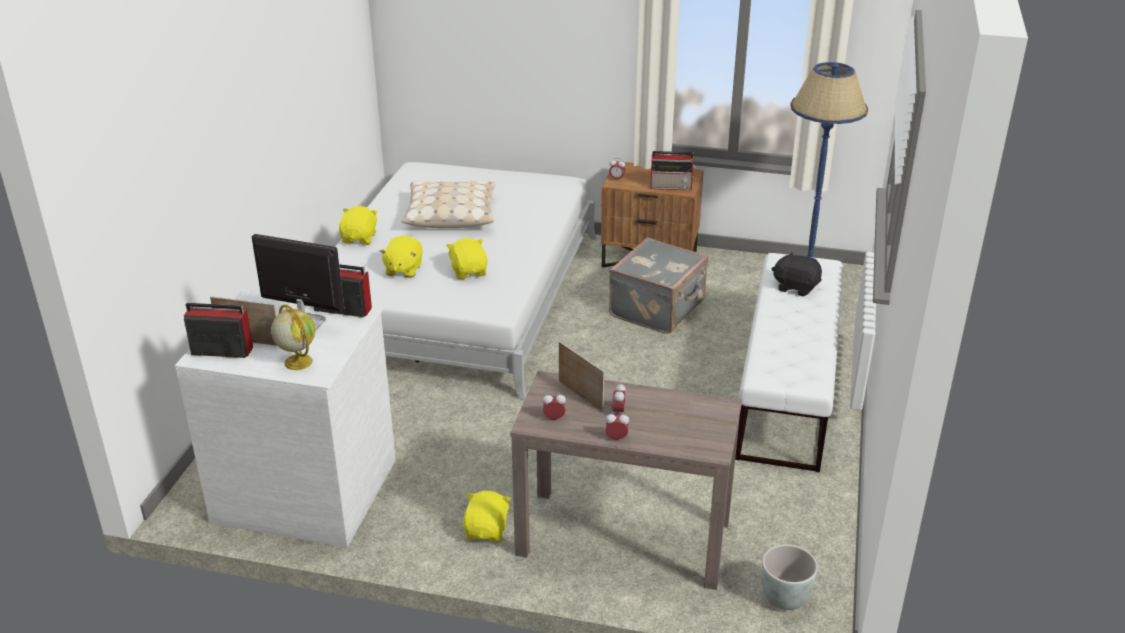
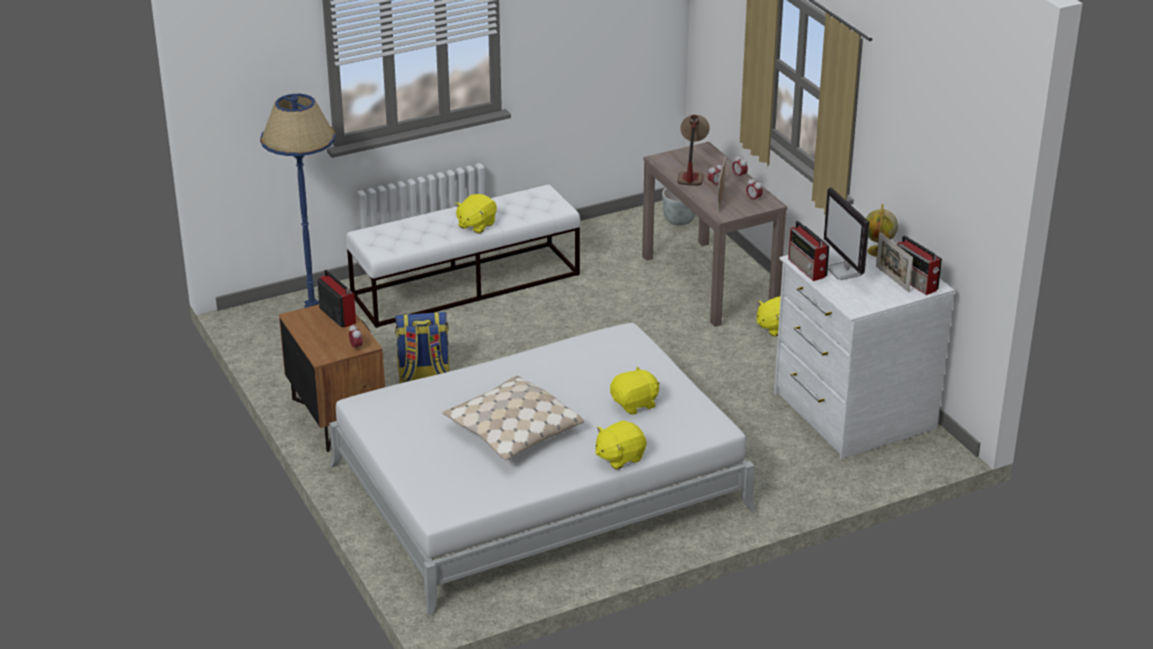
camera: 130 degrees left, 0 degrees up
(469, 272) = (591, 373): yellow plush toy -> yellow plush toy (476, 225)
(659, 309) = (423, 376): grey suitcase -> backpack
(665, 410) = (691, 172): none -> table lamp
(796, 287) = (418, 234): black plush toy -> none

